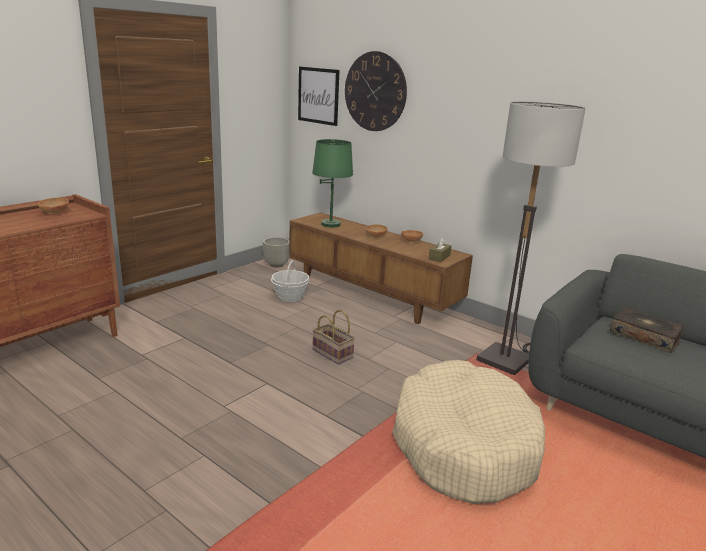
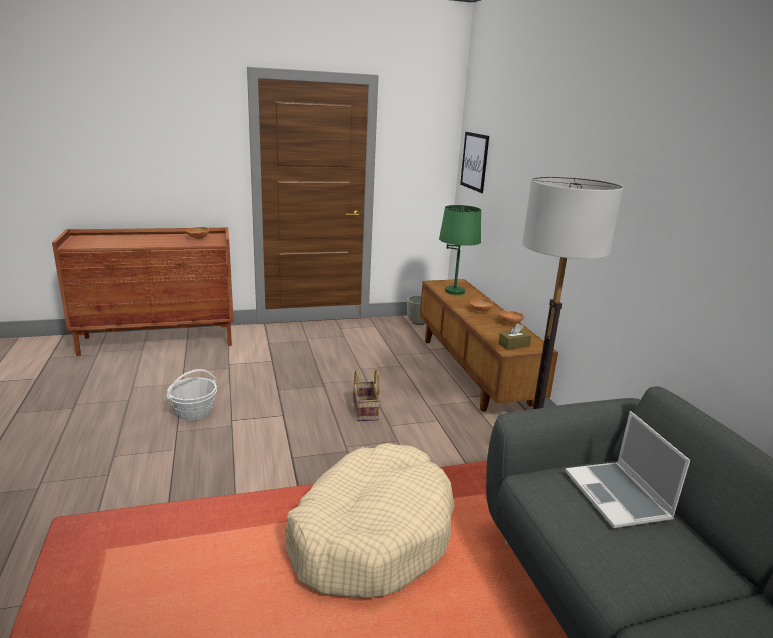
camera: 35 degrees right, 0 degrees up
(290, 297) = (394, 352): basket -> basket (194, 412)
(375, 92) = (509, 160): wall clock -> none
(644, 336) = (618, 496): book -> laptop

